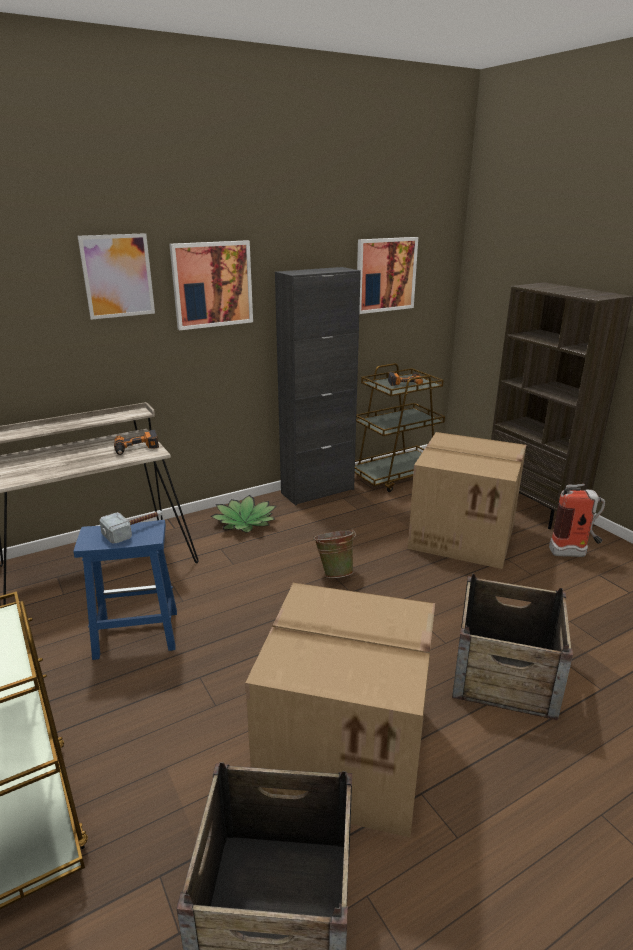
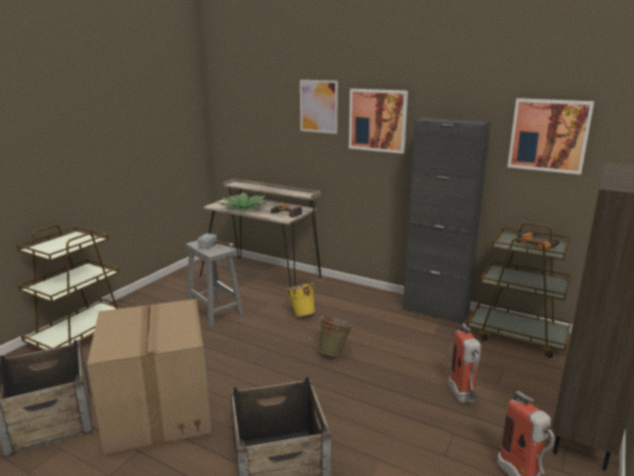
camera: 60 degrees right, 5 degrees down
(135, 634) = (214, 311): blue stool -> grey stool
(230, 566) = (301, 314): none -> yellow bucket
(245, 522) = (357, 300): potted plant -> potted plant (244, 208)
(464, 535) = (463, 398): cardboard box -> fire extinguisher

